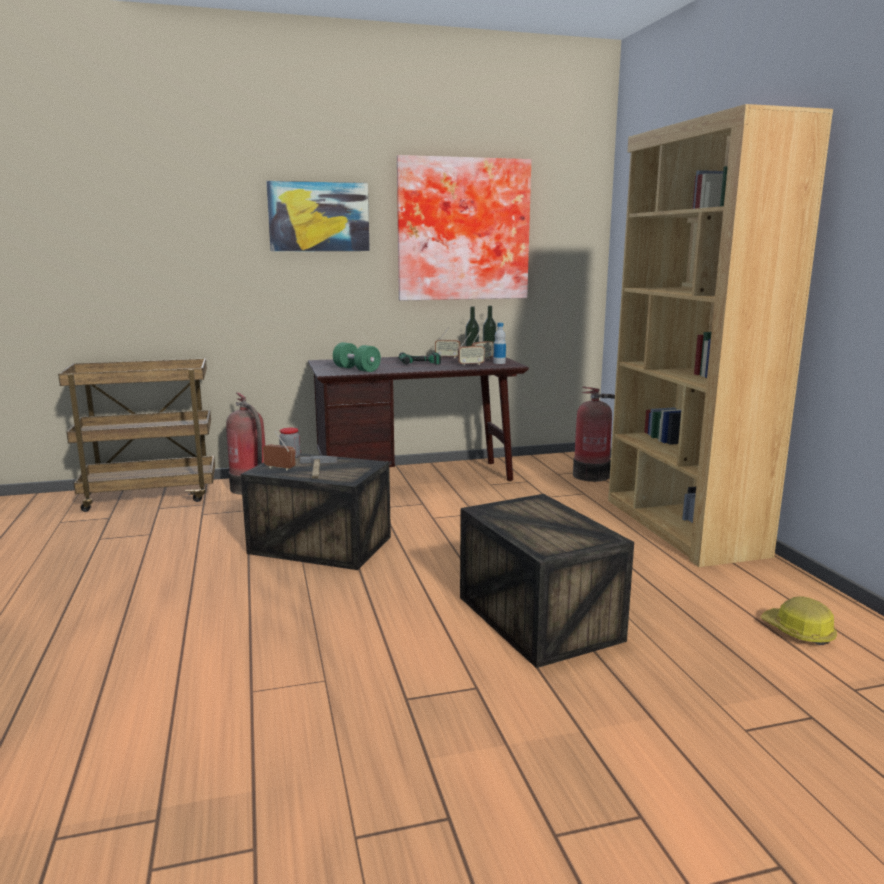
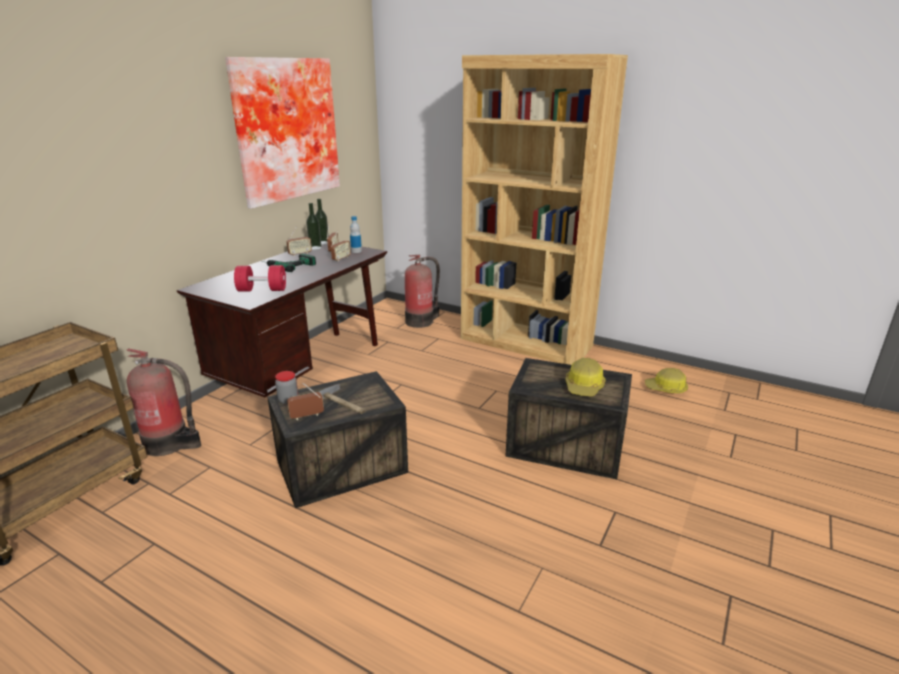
camera: 45 degrees left, 10 degrees up
(319, 217) = (159, 130): picture -> none
(356, 369) = (262, 290): green dumbbell -> red dumbbell
(546, 530) = (584, 387): none -> hard hat

